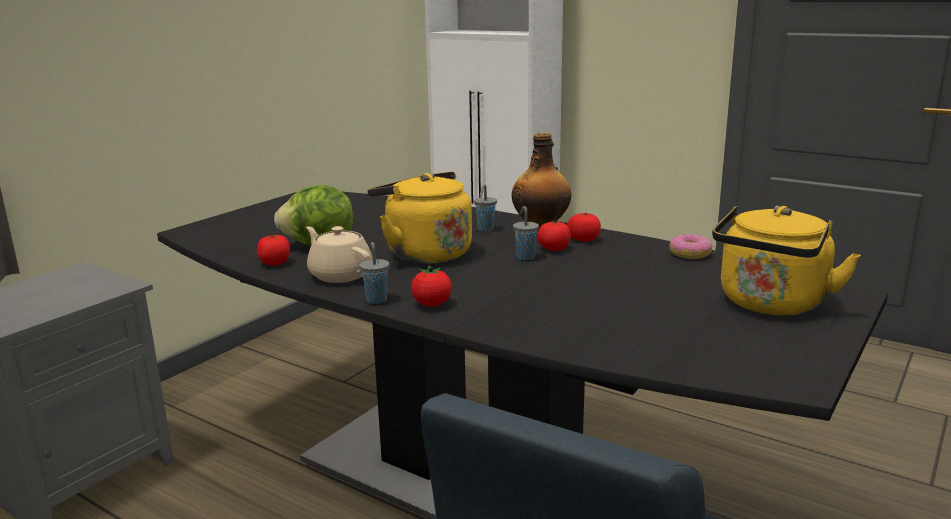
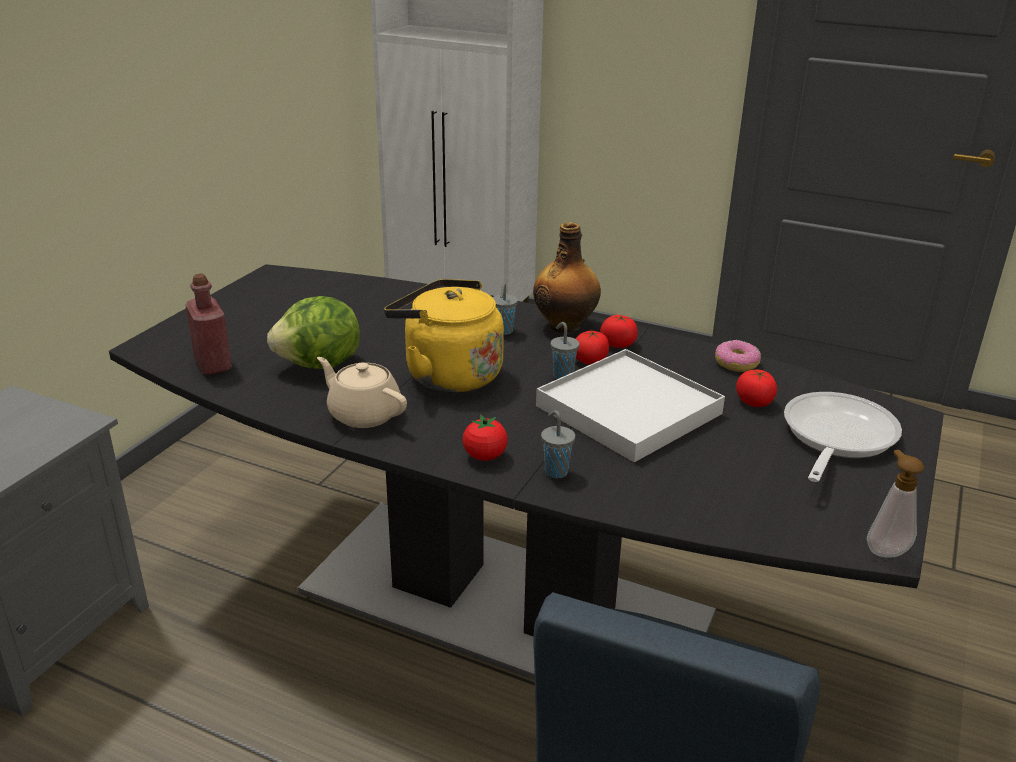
camera: 10 degrees left, 10 degrees up
(233, 242) = (213, 364): none -> red bottle
(275, 263) = (279, 398): tomato -> tomato (754, 402)
(376, 299) = (420, 452): grey cup -> grey cup (555, 471)
(576, 280) = (628, 410): none -> white tray
(770, 305) = (835, 438): yellow kettle -> frying pan
(798, 385) = (885, 549): none -> soap dispenser

